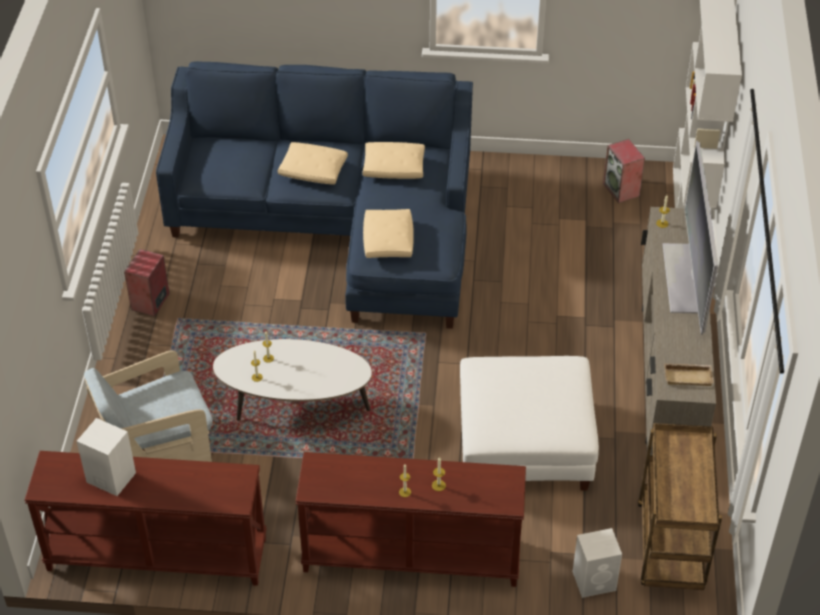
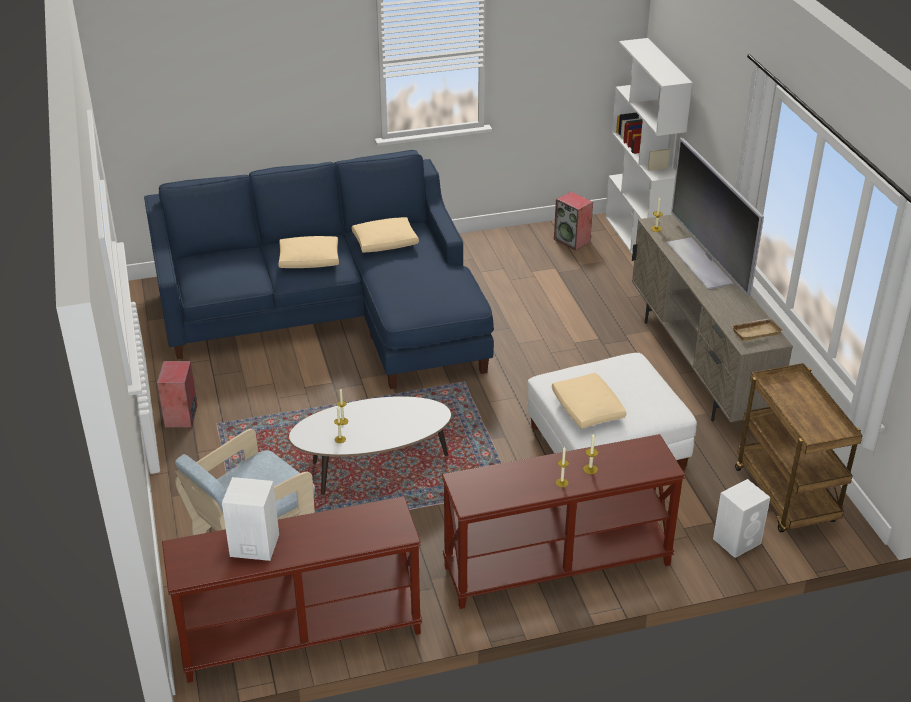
camera: 20 degrees left, 10 degrees down
(388, 240) = (413, 297): beige pillow -> beige pillow (587, 408)

